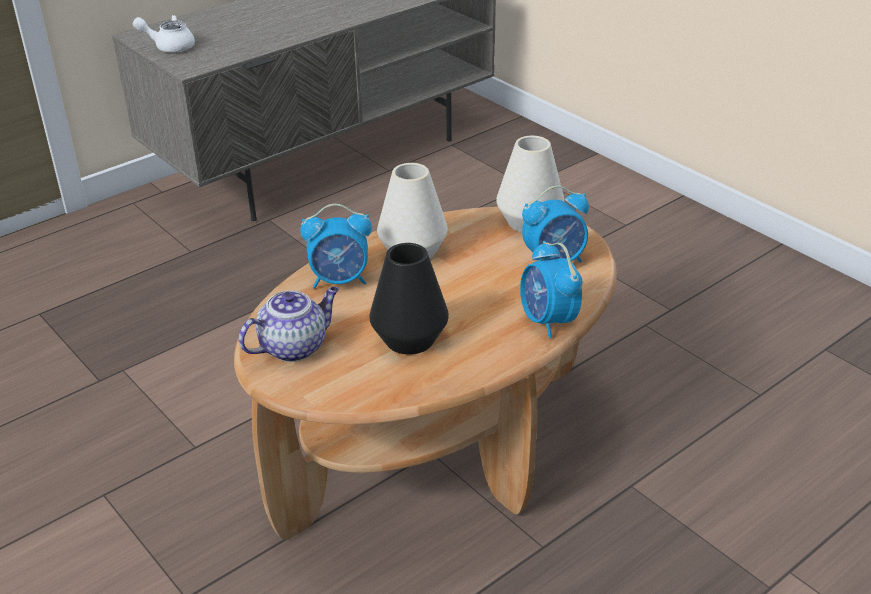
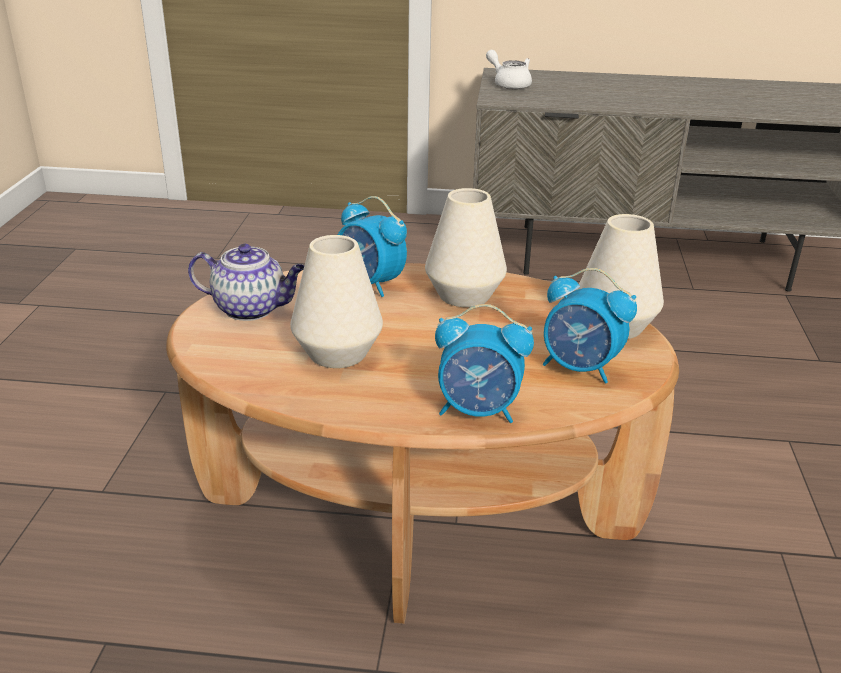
camera: 45 degrees right, 5 degrees down
(409, 339) = (337, 353): black vase -> white vase
(548, 321) = (479, 411): alarm clock -> alarm clock turned 105 degrees counterclockwise

